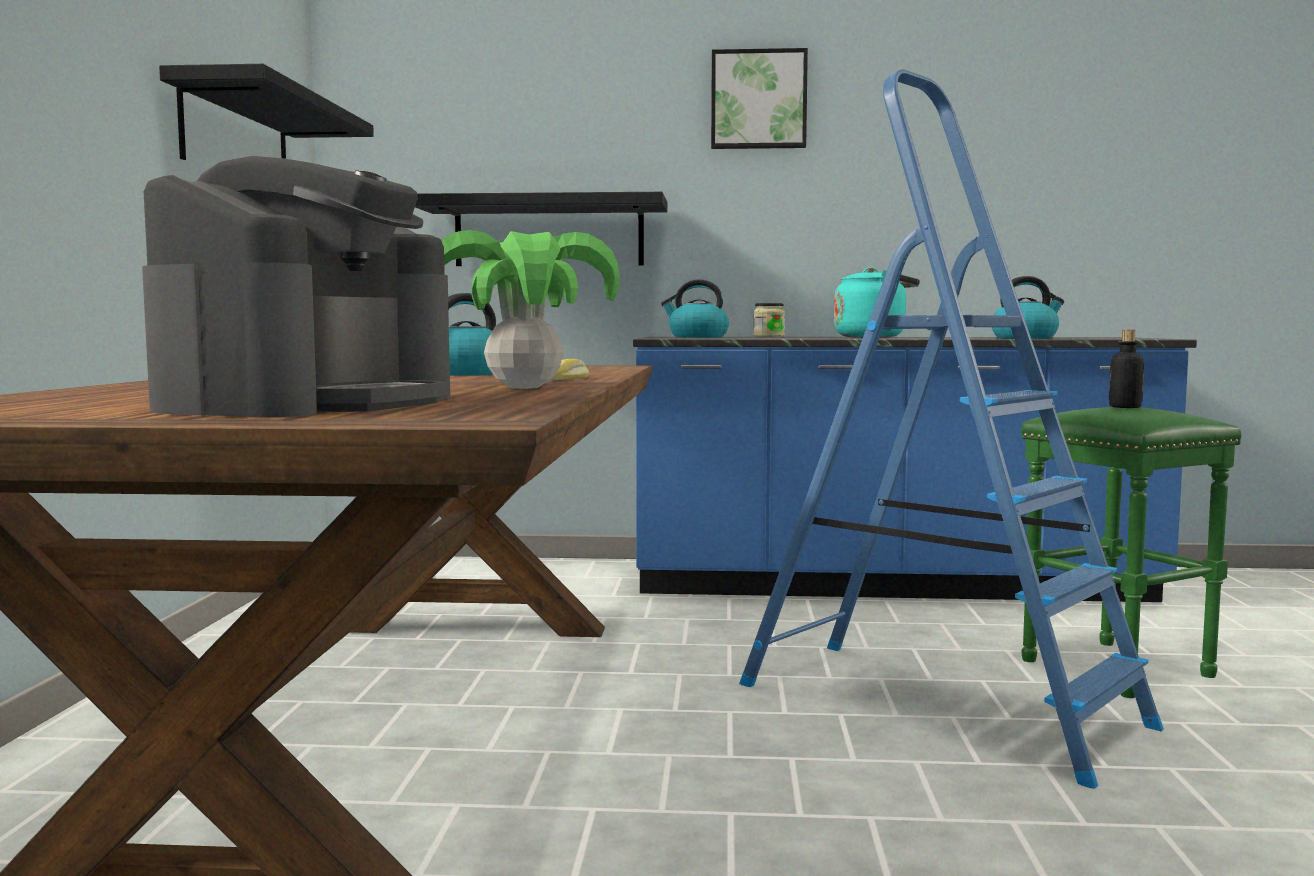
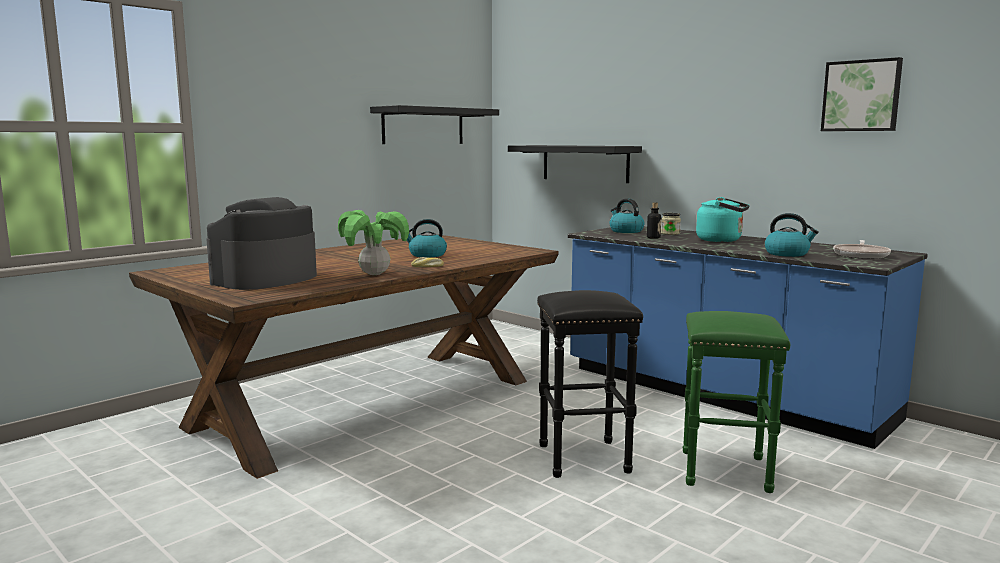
camera: 40 degrees right, 5 degrees up
(311, 403) = (265, 279): coffee machine -> coffee machine turned 150 degrees clockwise
(758, 100) = (693, 84): picture -> picture (861, 96)
(941, 705) = (585, 457): blue step ladder -> black stool
(1088, 337) = (861, 255): none -> frying pan
(1125, 407) = (728, 314): bottle -> bottle (653, 237)

